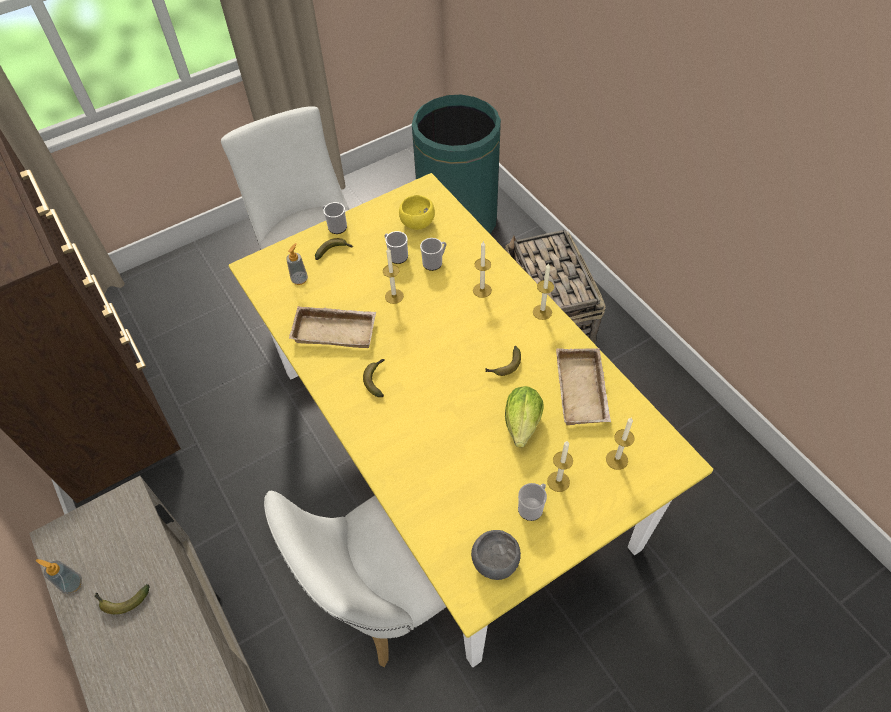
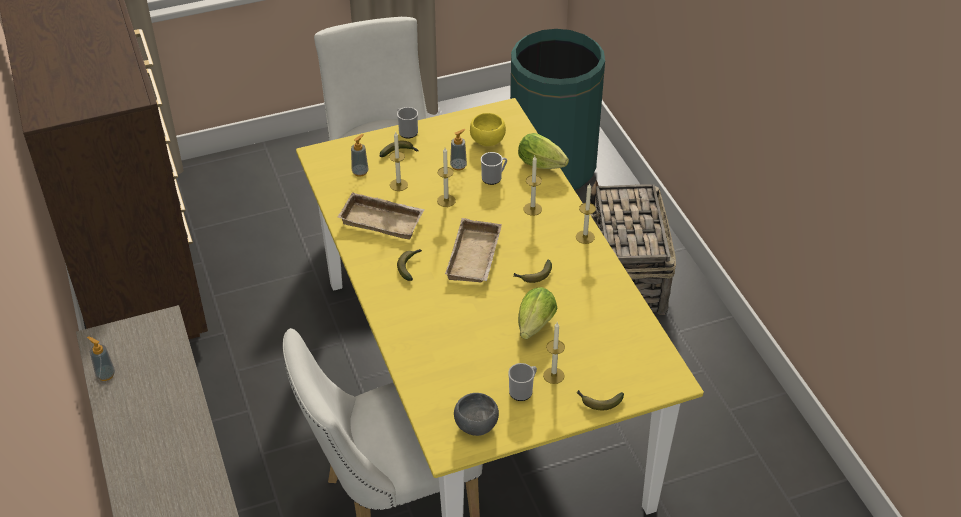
camera: 10 degrees right, 10 degrees down
(122, 600) = (145, 394): banana -> banana (598, 402)
(396, 255) = (458, 166): mug -> soap dispenser
(479, 240) = (544, 165): none -> lettuce
(583, 391) = (602, 309): beige tray -> beige tray (476, 257)
(616, 459) = (614, 368): candle -> candle (398, 185)

